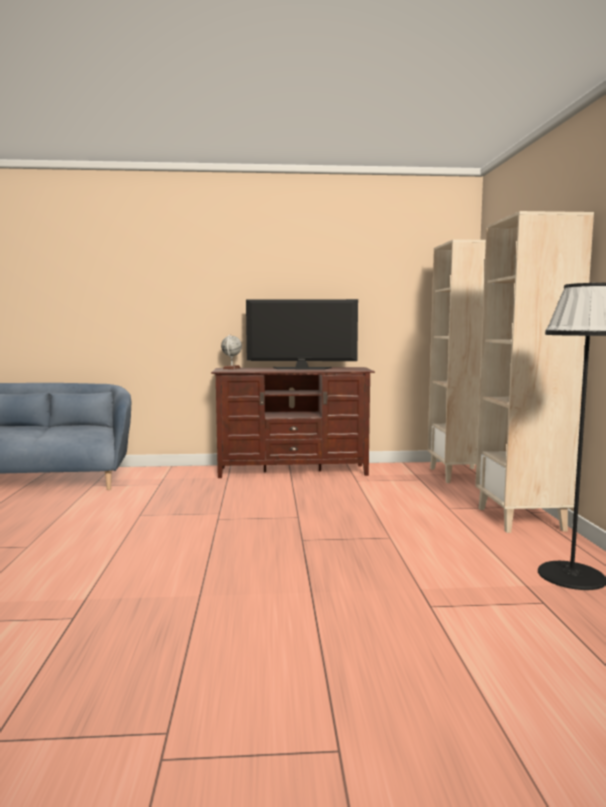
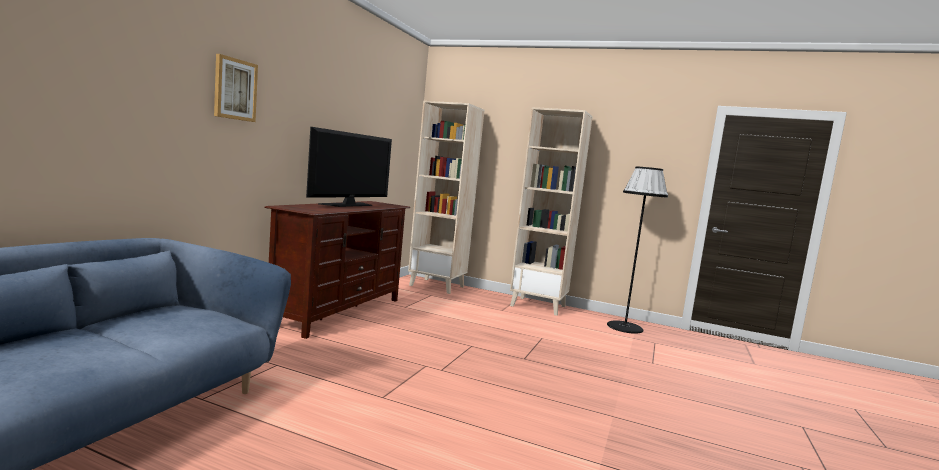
camera: 65 degrees left, 0 degrees up
(185, 281) = (235, 89): none -> picture
(231, 368) = (293, 207): globe -> none

